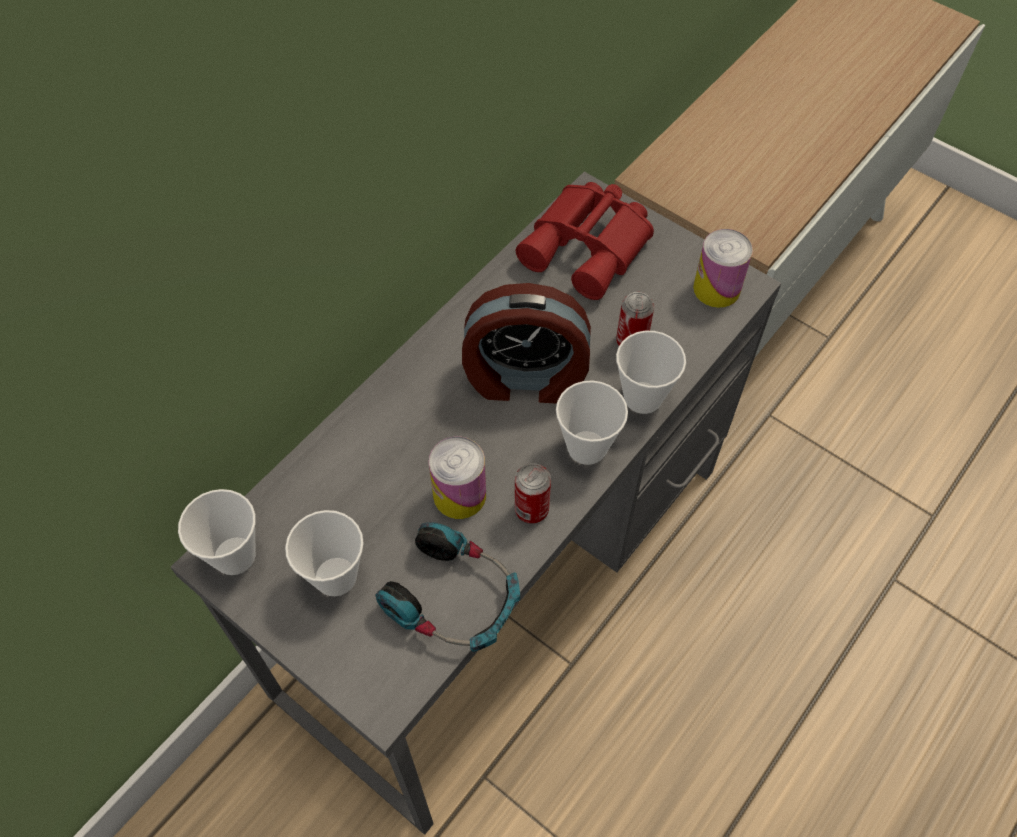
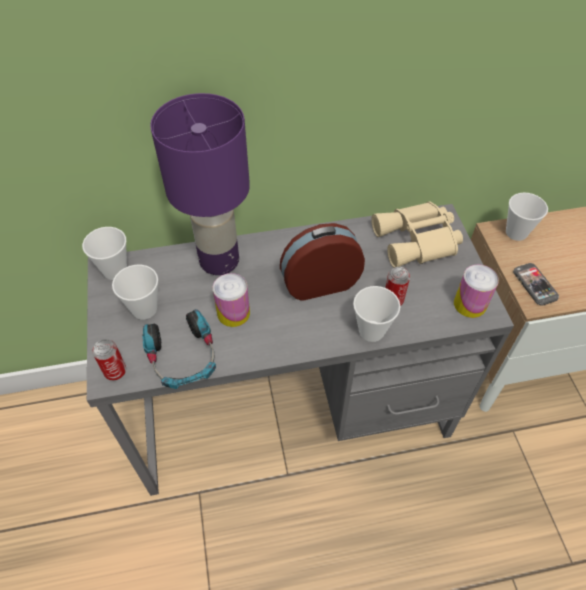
camera: 40 degrees right, 5 degrees down
(370, 441) = (219, 261): none -> purple table lamp
(525, 378) = (319, 282): alarm clock -> alarm clock turned 120 degrees clockwise
(531, 509) = (259, 344): can -> can (115, 371)
(587, 447) = (317, 334): cup -> cup (516, 232)
(590, 247) = (418, 241): red binoculars -> beige binoculars
(742, 219) = (534, 285): none -> phone

